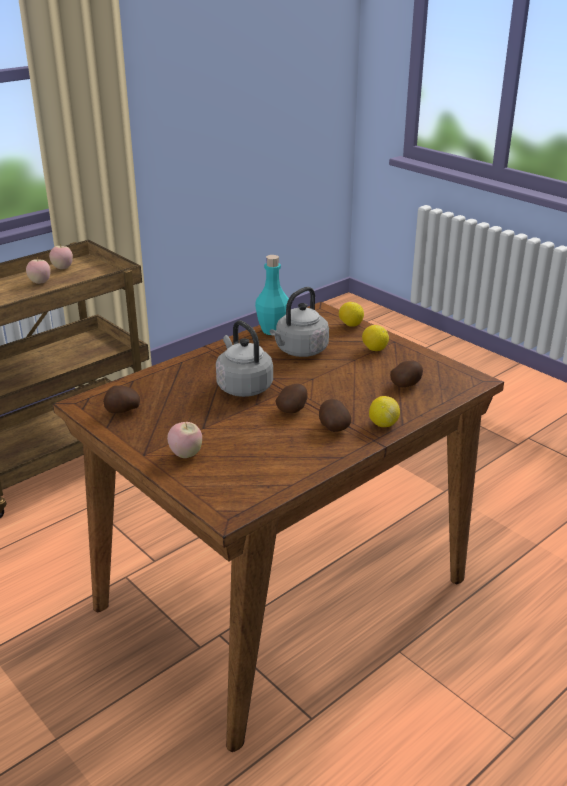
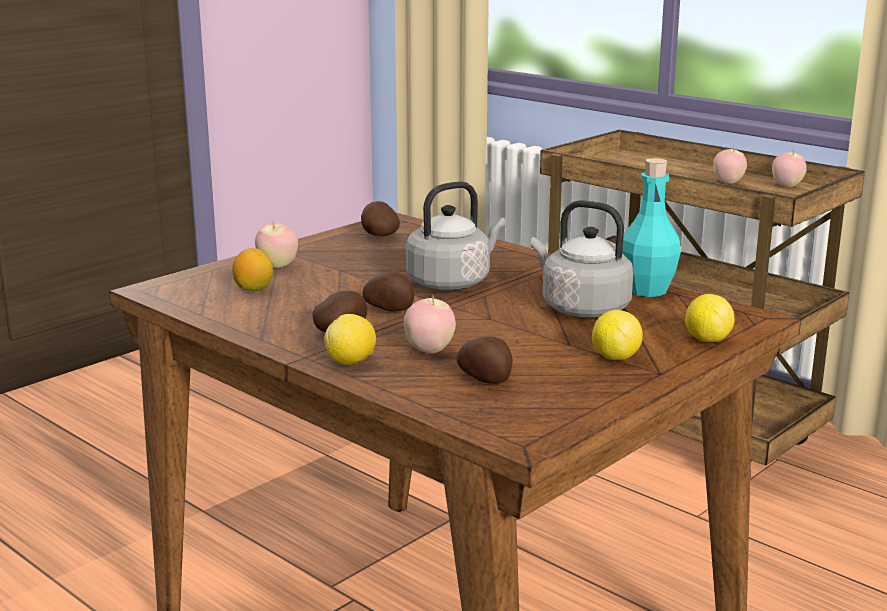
camera: 85 degrees right, 10 degrees down
(239, 463) = (254, 289): none -> lemon
(364, 399) = (429, 350): none -> apple

